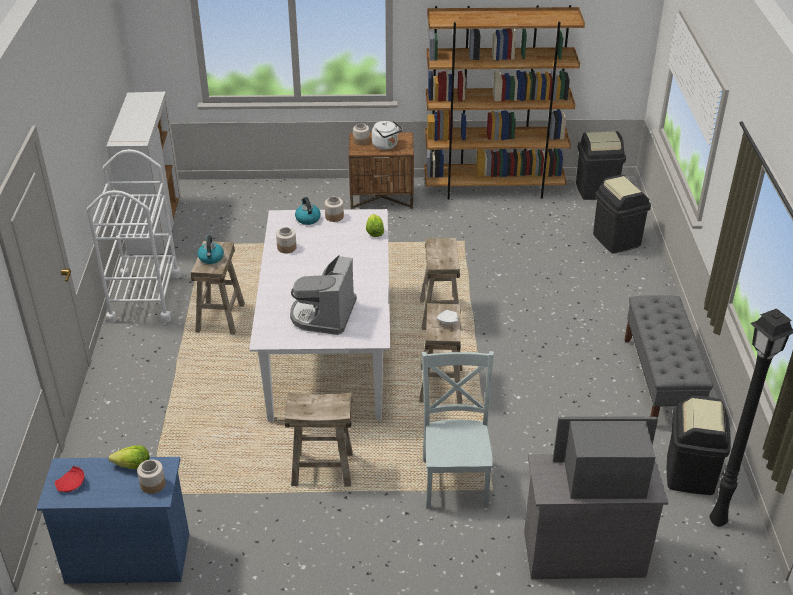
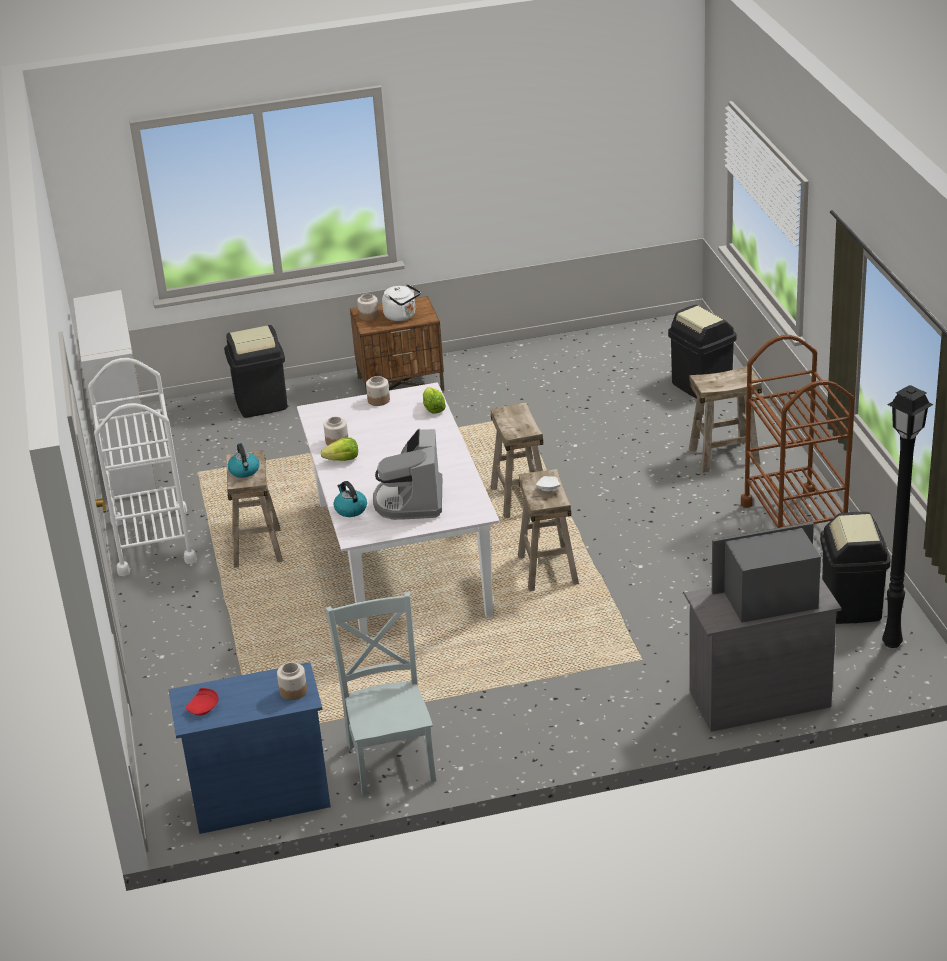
camera: 10 degrees left, 5 degrees down
(132, 466) = (262, 679): lettuce -> lettuce (342, 460)
(307, 219) = (347, 407): kettle -> kettle (350, 509)
(322, 469) = (444, 676): beige stool -> beige stool (724, 456)
(455, 479) = (597, 657): grey chair -> grey chair (391, 759)
(493, 188) = (535, 351): brown bookcase -> none
(596, 190) = (660, 334): black trash can -> black trash can (261, 403)
(660, 382) = (794, 523): grey bench -> brown cart

